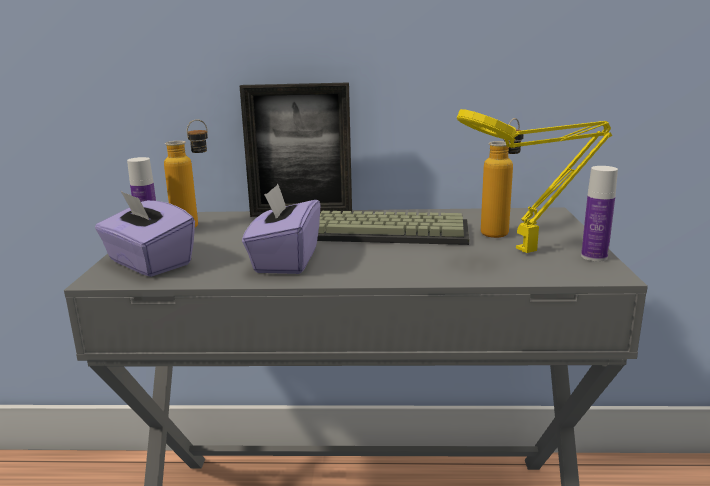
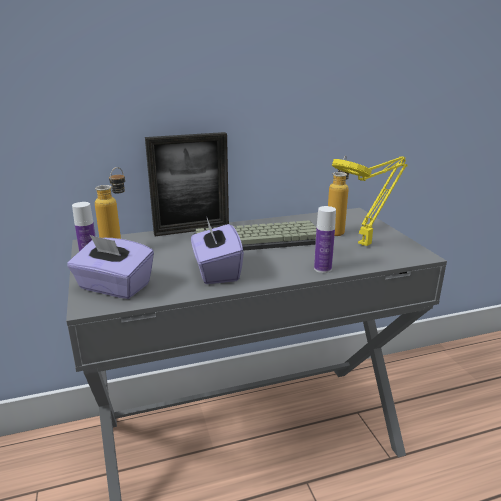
camera: 20 degrees left, 5 degrees up
(594, 257) = (405, 244): bottle -> bottle (322, 269)

